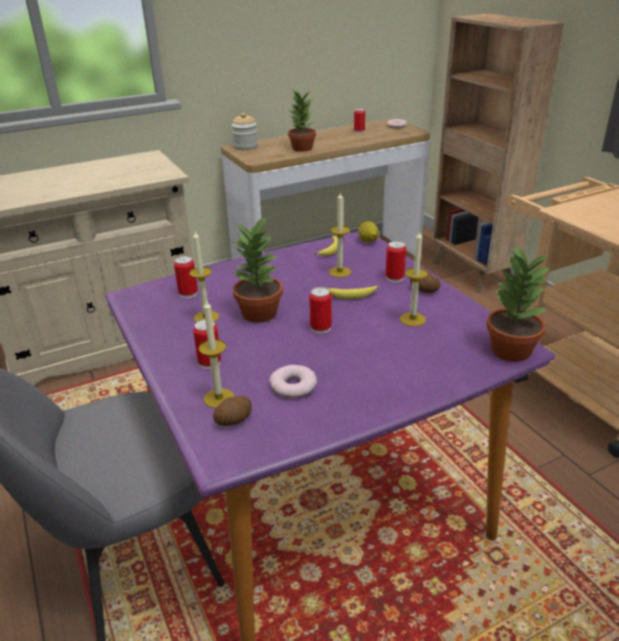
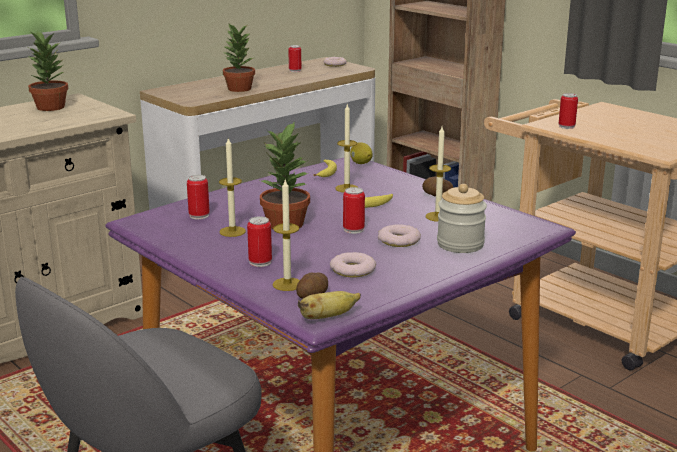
camera: 15 degrees left, 10 degrees down
(233, 455) = (327, 317): none -> banana
(245, 147) = (171, 90): jar -> jar (460, 244)
(358, 349) = (399, 240): none -> donut
(394, 278) = (404, 189): can -> can (566, 126)
(509, 350) = (535, 229): potted plant -> potted plant (50, 107)

